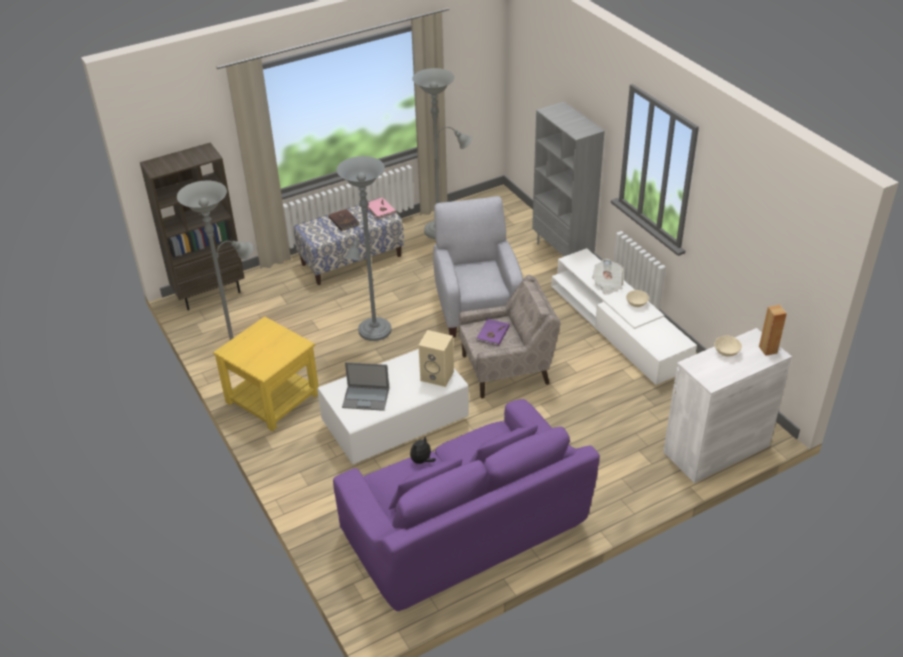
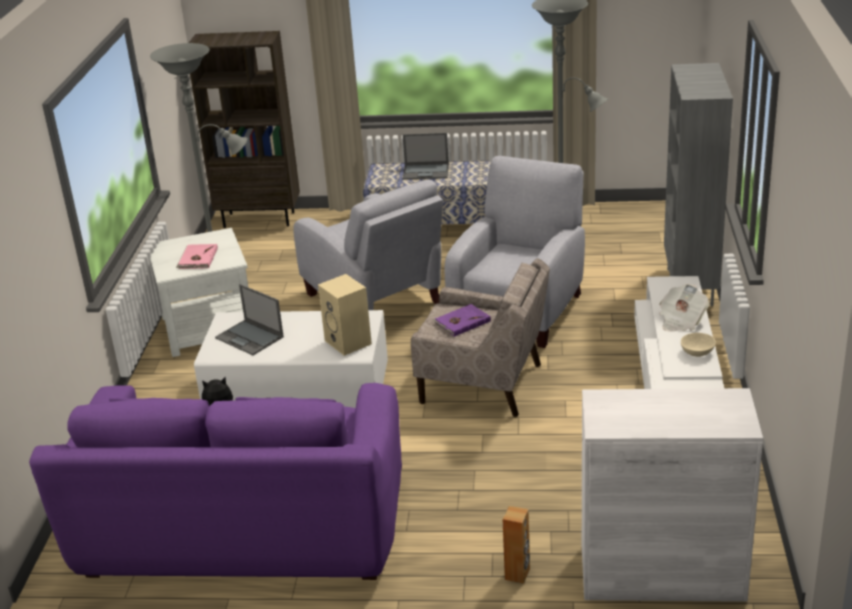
camera: 35 degrees right, 10 degrees down
(273, 397) = (208, 327): yellow side table -> white side table
(344, 221) = (426, 171): brown book -> laptop
(373, 333) = (375, 301): grey floor lamp -> grey armchair
(380, 210) = (476, 171): pink book -> pink book (197, 259)
(727, 352) = (668, 400): beige bowl -> none
(768, 349) = (734, 418): brown speaker -> brown speaker (517, 574)

